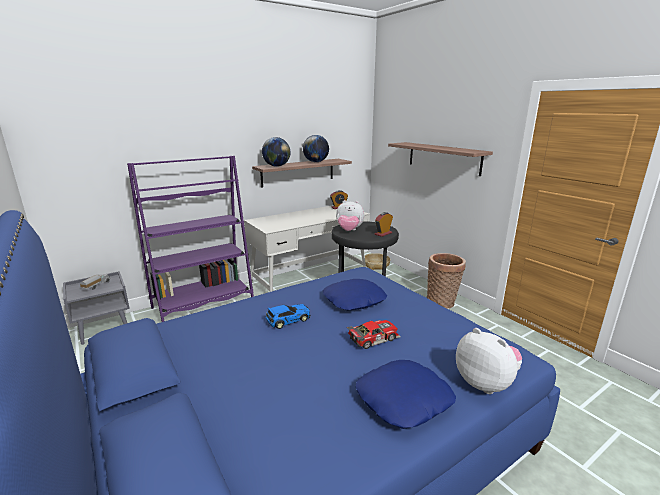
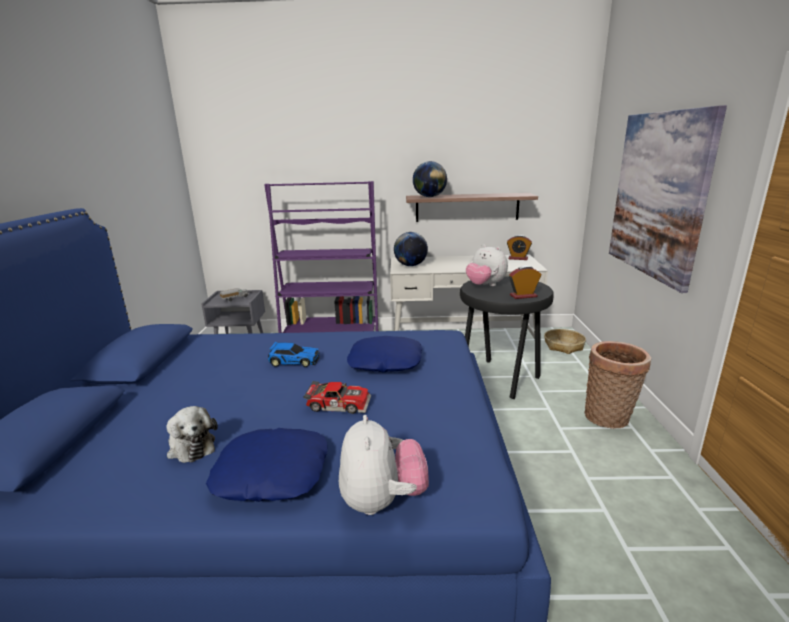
camera: 35 degrees right, 0 degrees up
(315, 410) = (191, 446): none -> plush toy
(316, 162) = (487, 195): globe -> globe (410, 265)
(443, 158) = (658, 195): shelf -> picture

